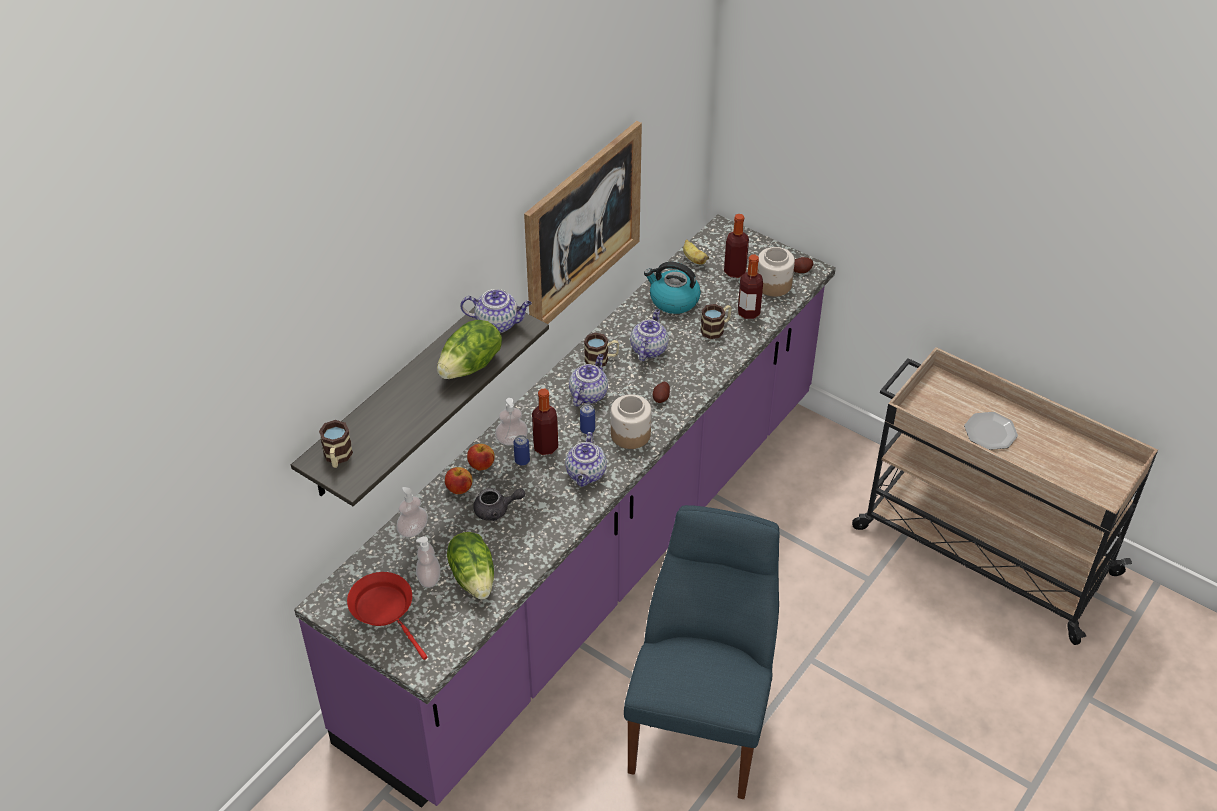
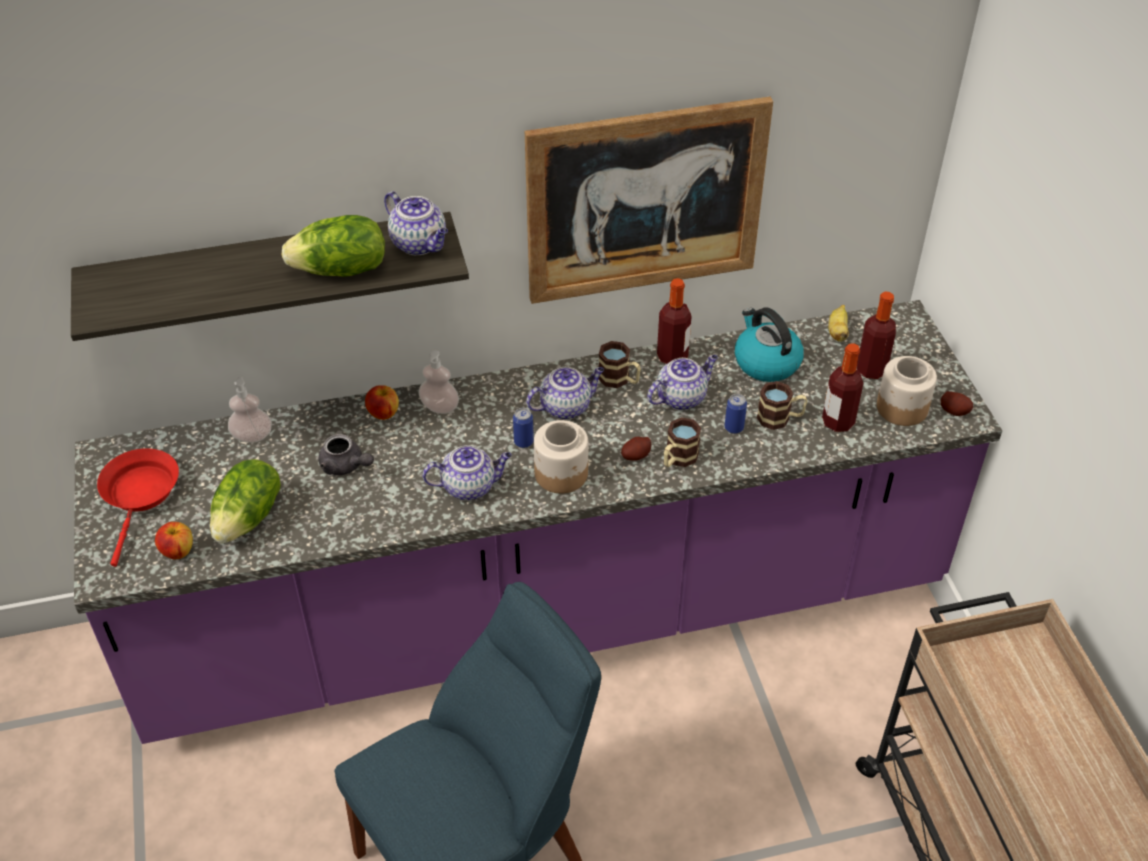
camera: 40 degrees right, 0 degrees up
(337, 458) = (114, 285): mug -> mug (678, 459)
(429, 578) = (211, 491): soap dispenser -> none
(459, 489) = (337, 423): apple -> apple (177, 551)
(522, 461) = (425, 433): can -> can (734, 428)
(546, 447) = (463, 433): bottle -> bottle (672, 356)
(586, 474) = (470, 486): teapot -> teapot turned 150 degrees counterclockwise
(990, 432) = (1034, 750): plate -> none

